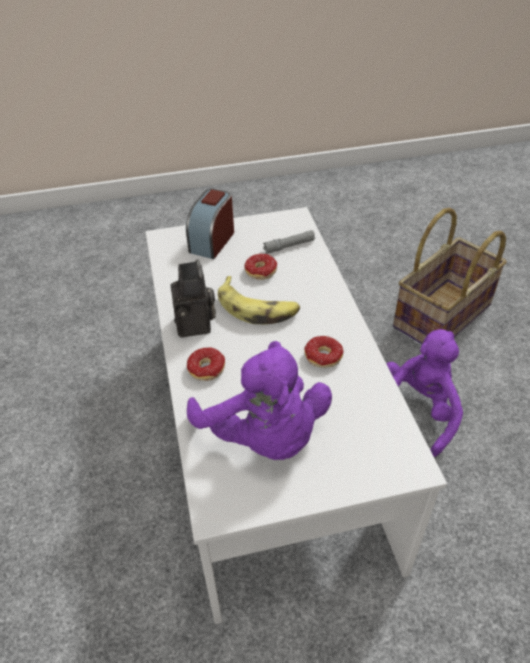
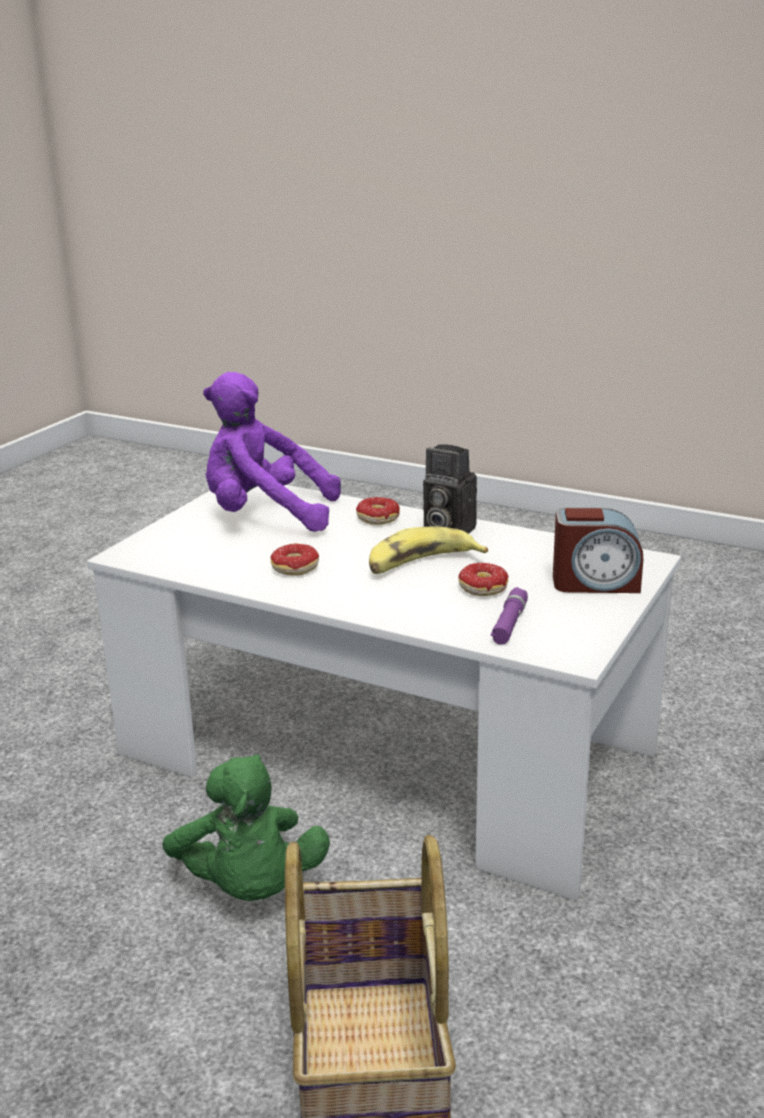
camera: 130 degrees right, 20 degrees down
(212, 241) = (595, 583): alarm clock -> alarm clock turned 120 degrees clockwise
(289, 246) = (509, 624): grey flashlight -> purple flashlight
(417, 411) = (249, 888): purple plush toy -> green plush toy

